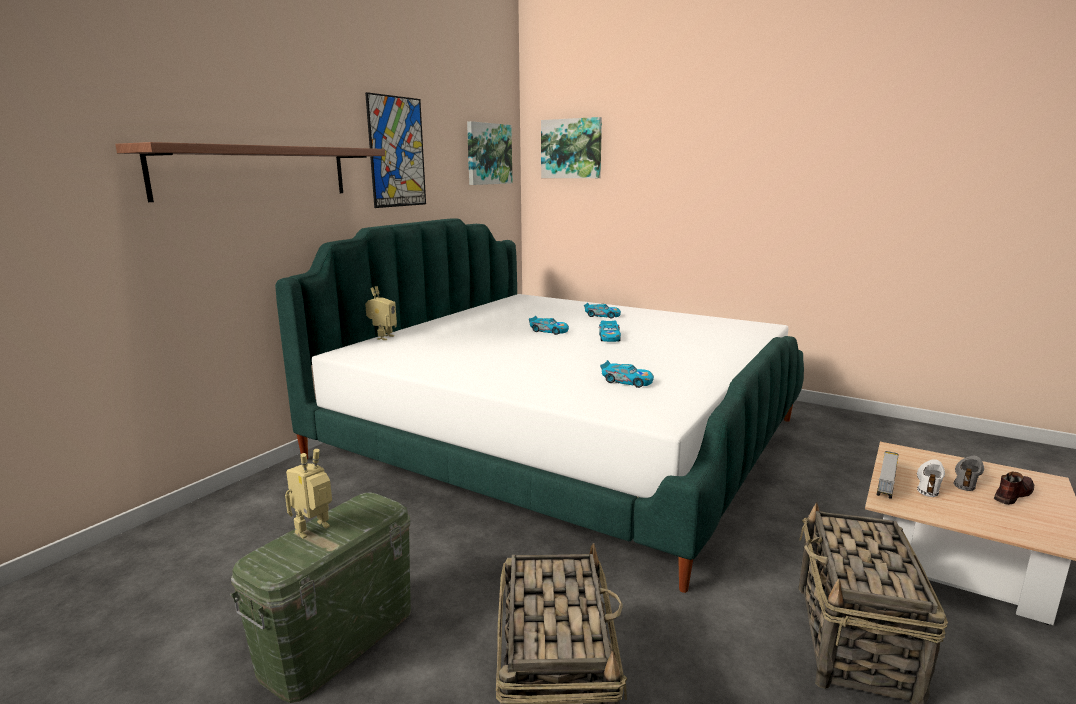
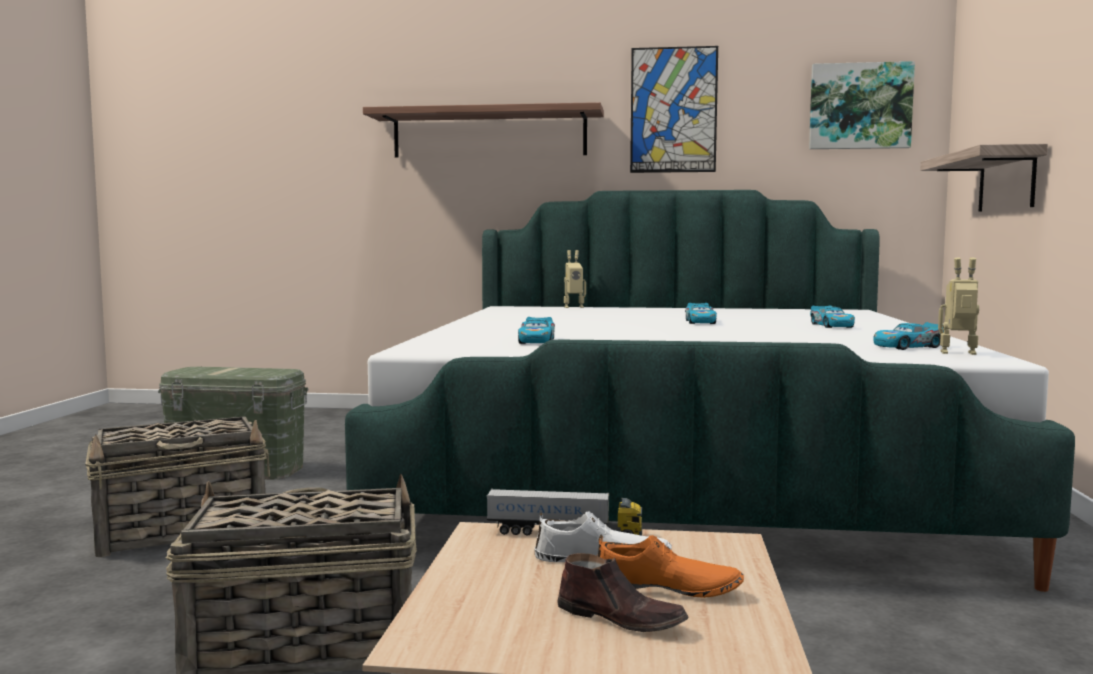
camera: 65 degrees right, 10 degrees down
(315, 531) = (233, 369): toy robot -> toy robot (959, 353)
(571, 148) = (983, 81): picture -> none
(609, 213) = (1006, 181): none -> shelf
(609, 337) = (718, 331): toy car -> toy car (908, 347)
(968, 477) = (666, 588): grey shoe -> orange shoe

